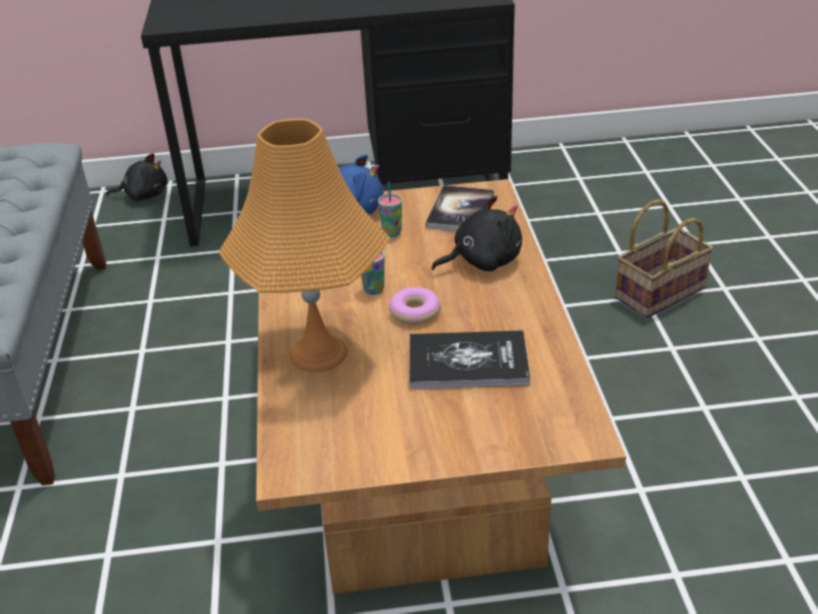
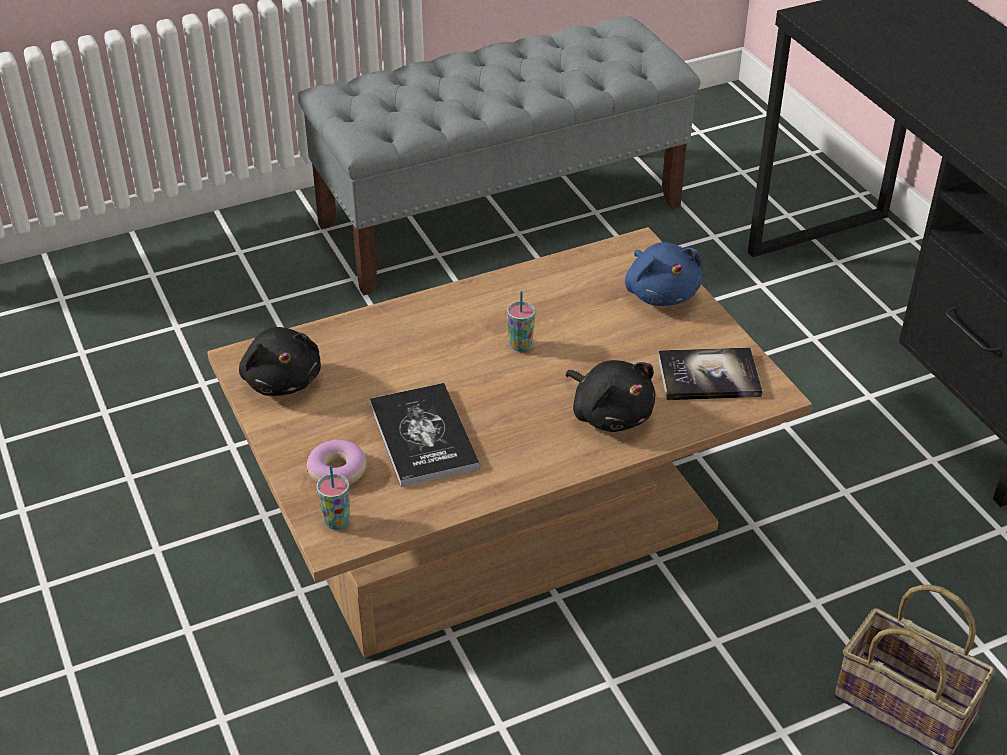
camera: 70 degrees right, 5 degrees up
(144, 195) = (824, 184): black plush toy -> black plush toy (282, 379)
(317, 353) = (404, 334): orange table lamp -> none
(392, 233) = (634, 333): cup -> cup (336, 521)
(414, 312) = (492, 383): donut -> donut (337, 470)

